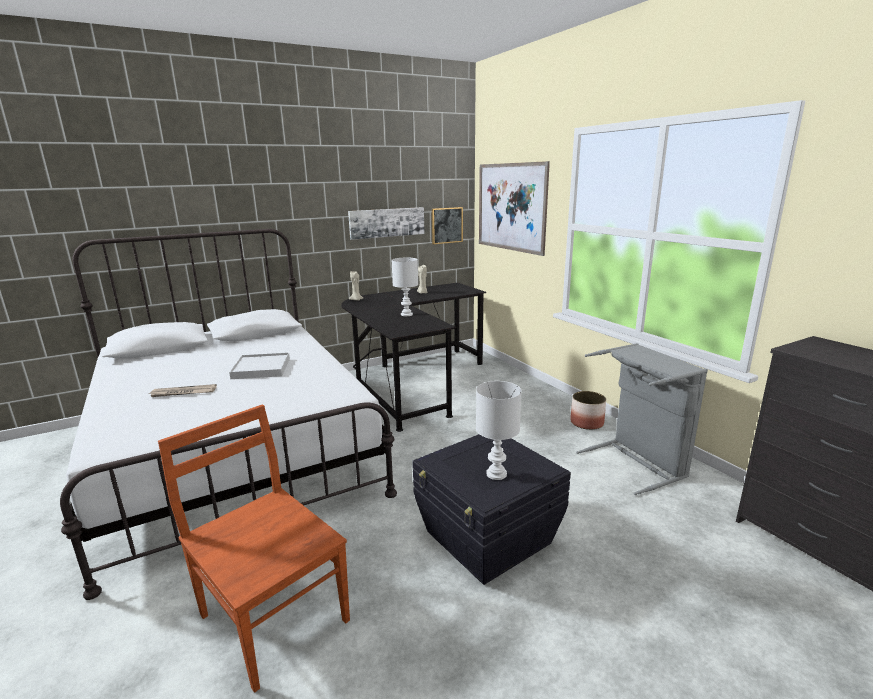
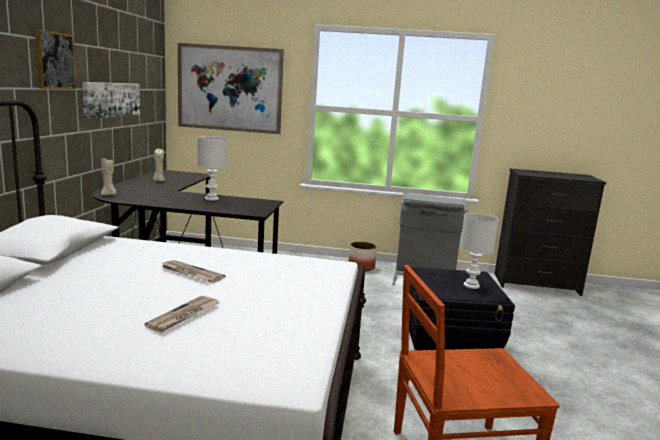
camera: 55 degrees left, 5 degrees down
(261, 368) = (191, 273): white tray -> newspaper
(446, 225) = (150, 105): picture -> picture (55, 60)

